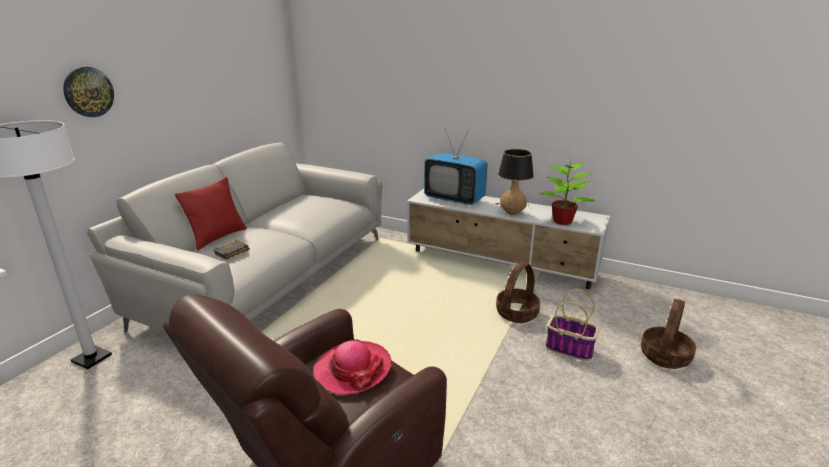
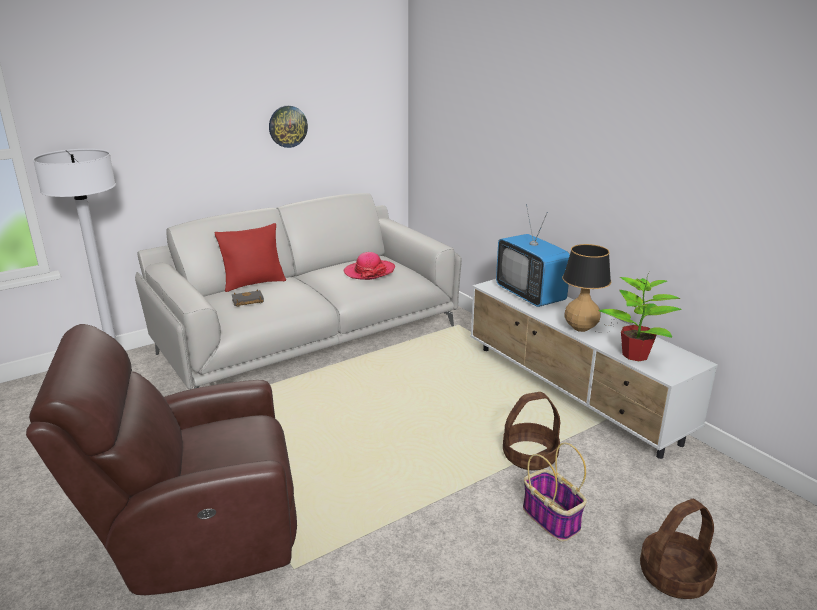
camera: 30 degrees right, 0 degrees up
(88, 92) = (157, 125): wall clock -> wall clock (287, 126)
(352, 369) = (232, 442): hat -> hat (369, 272)

